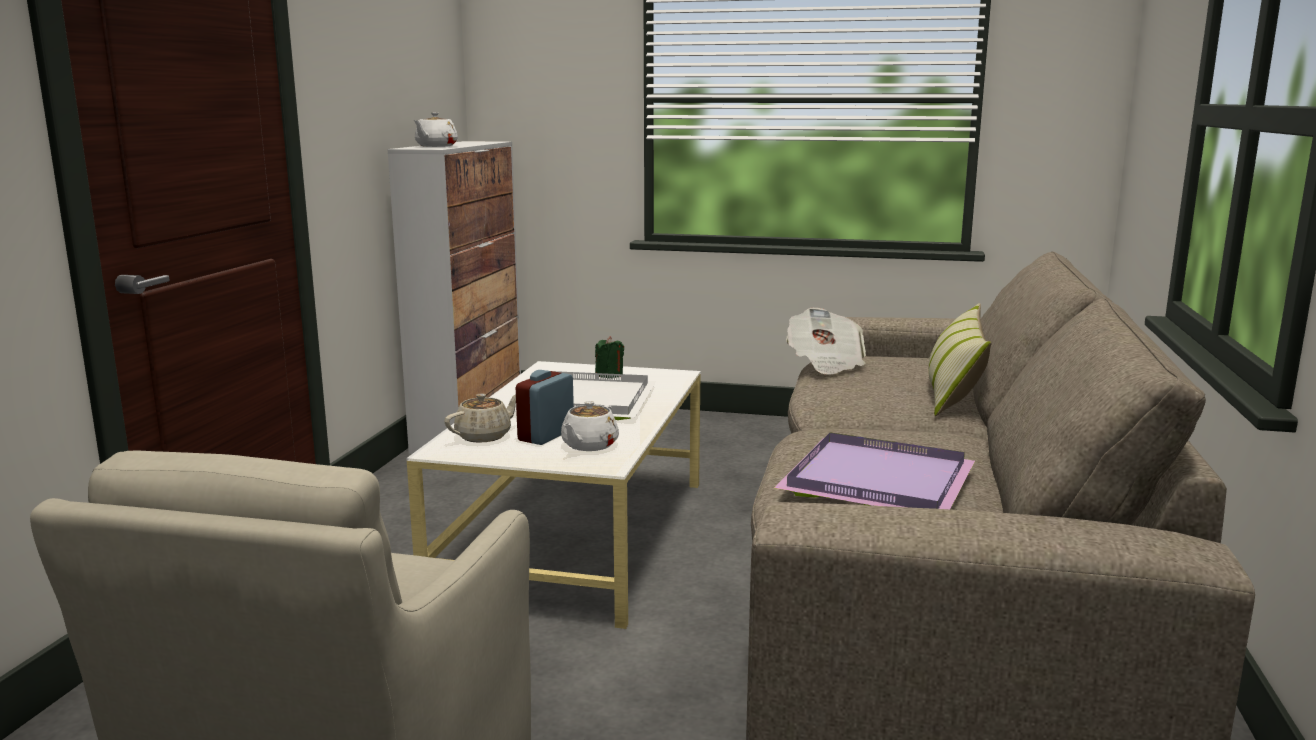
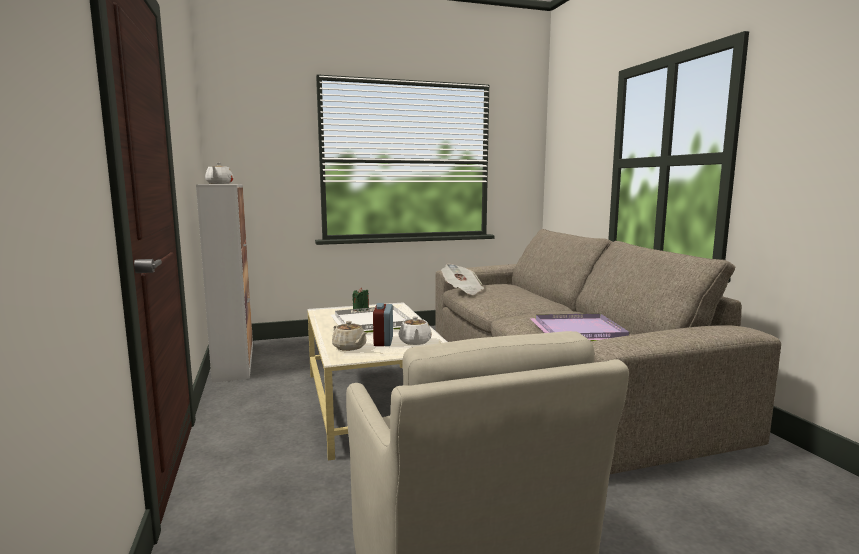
camera: 30 degrees left, 5 degrees down
(484, 436) = (350, 347): beige teapot -> beige teapot turned 120 degrees clockwise
(953, 392) = (534, 295): pillow -> none

